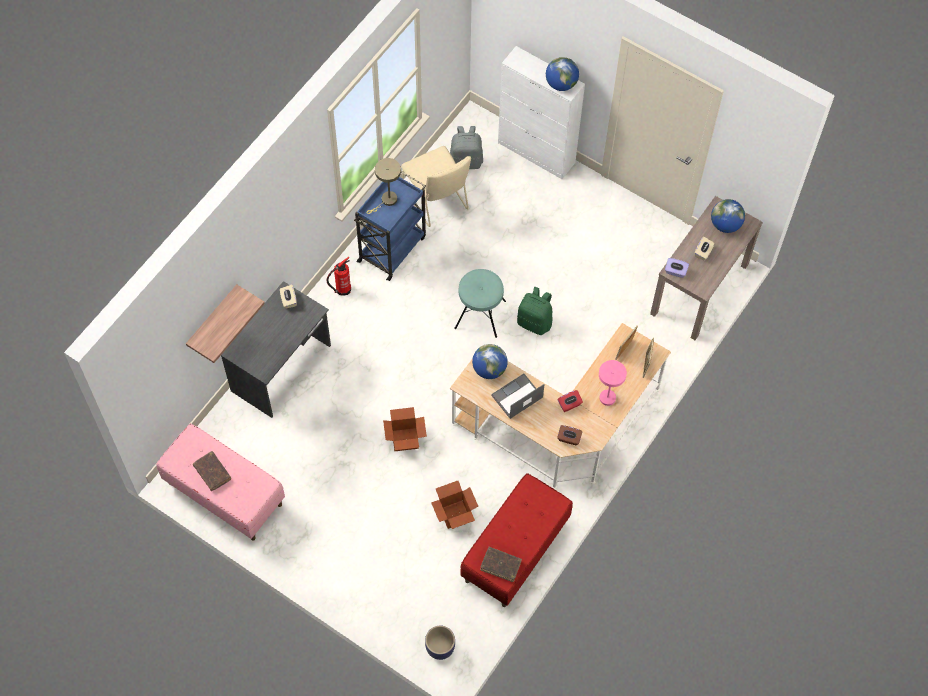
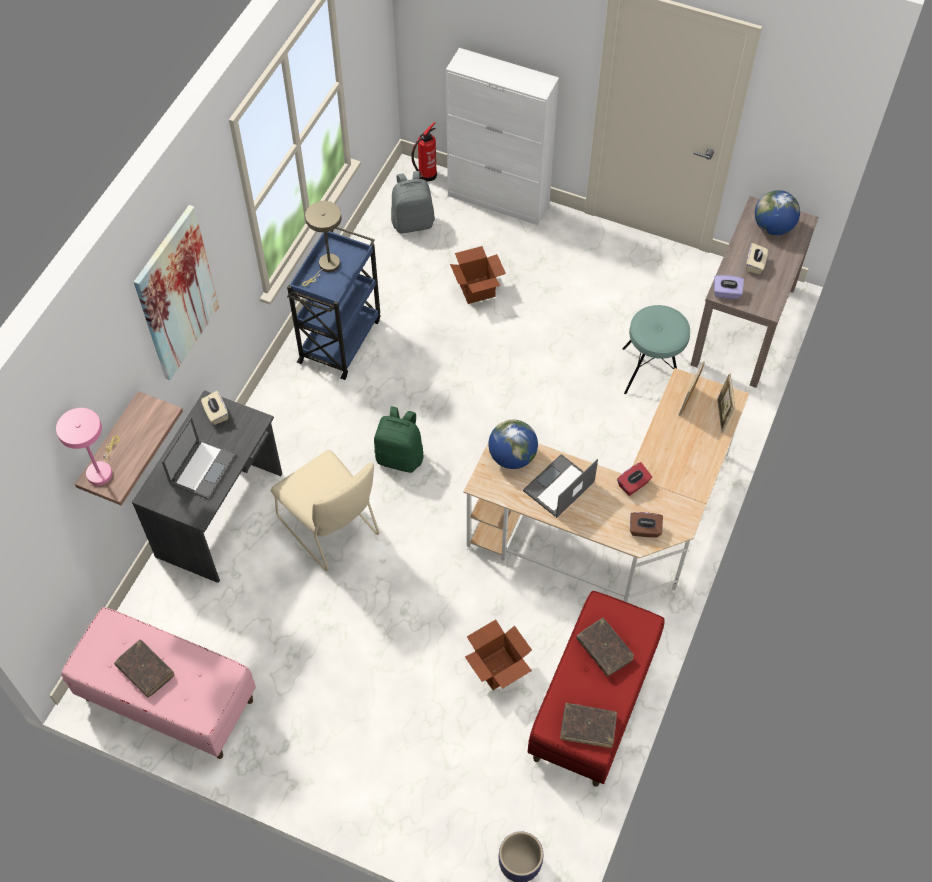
camera: 10 degrees left, 5 degrees down
(273, 222) = (176, 294): none -> picture
(273, 339) = (203, 468): none -> laptop
(342, 290) = (284, 401): fire extinguisher -> fire extinguisher (426, 176)
(405, 439) = (407, 579): cardboard box -> cardboard box (477, 290)
(437, 200) = (386, 274): beige chair -> beige chair (331, 529)
(480, 314) = (472, 402): turquoise stool -> turquoise stool (652, 371)
(525, 515) = (604, 649): none -> brown book
(535, 322) = (546, 399): green backpack -> green backpack (400, 457)
(561, 84) = (528, 82): globe -> none
(608, 395) = (682, 463): pink table lamp -> pink table lamp (101, 470)

